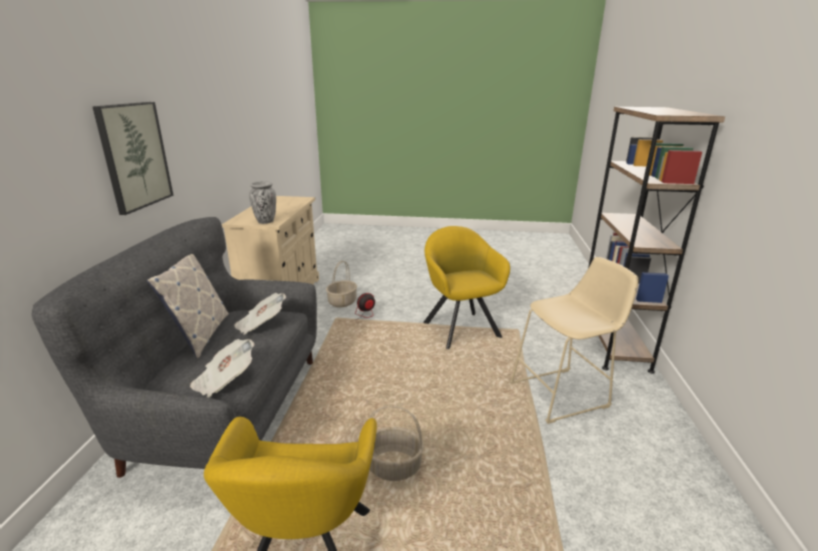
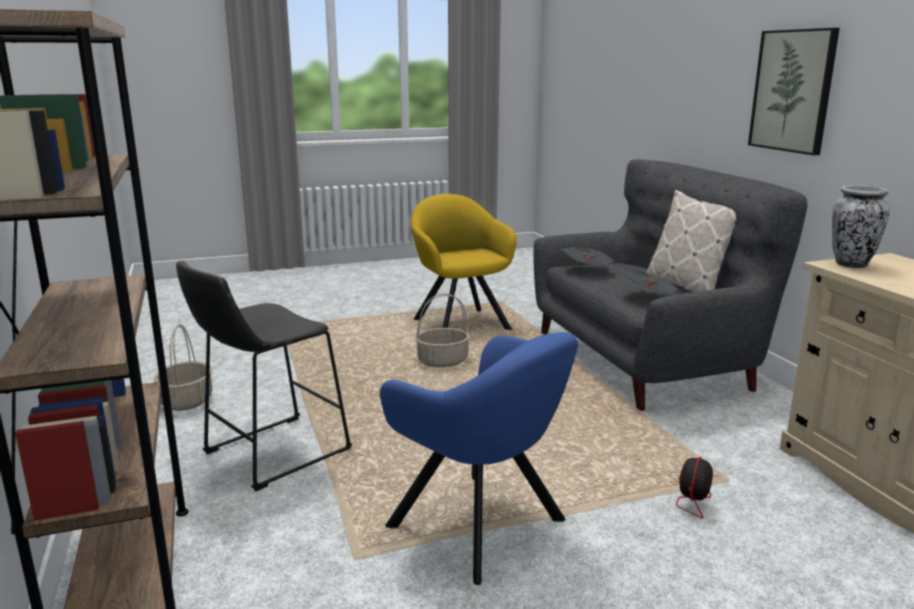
camera: 155 degrees right, 5 degrees down
(342, 302) = (787, 522): basket -> basket (187, 401)
(459, 327) = (483, 528): yellow armchair -> blue armchair
(563, 394) = (270, 454): beige stool -> black stool

